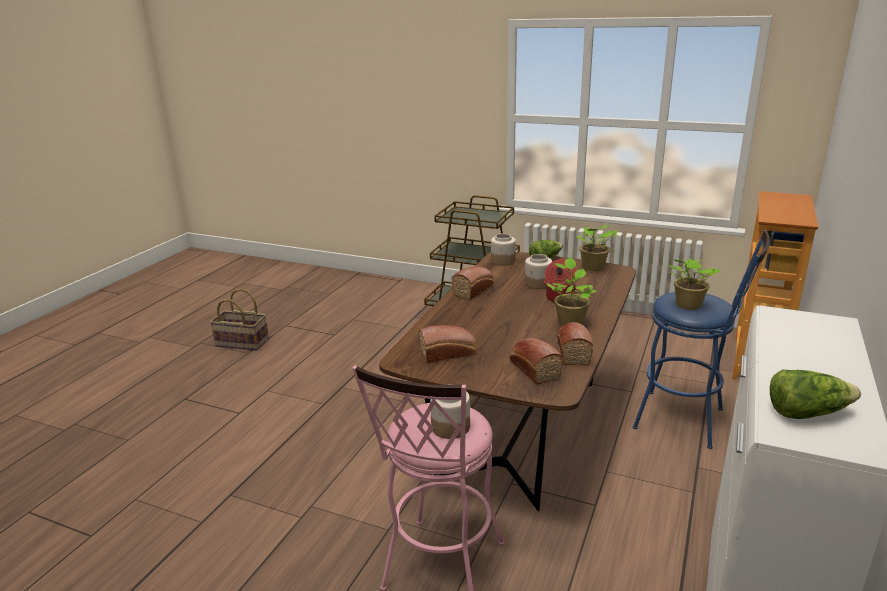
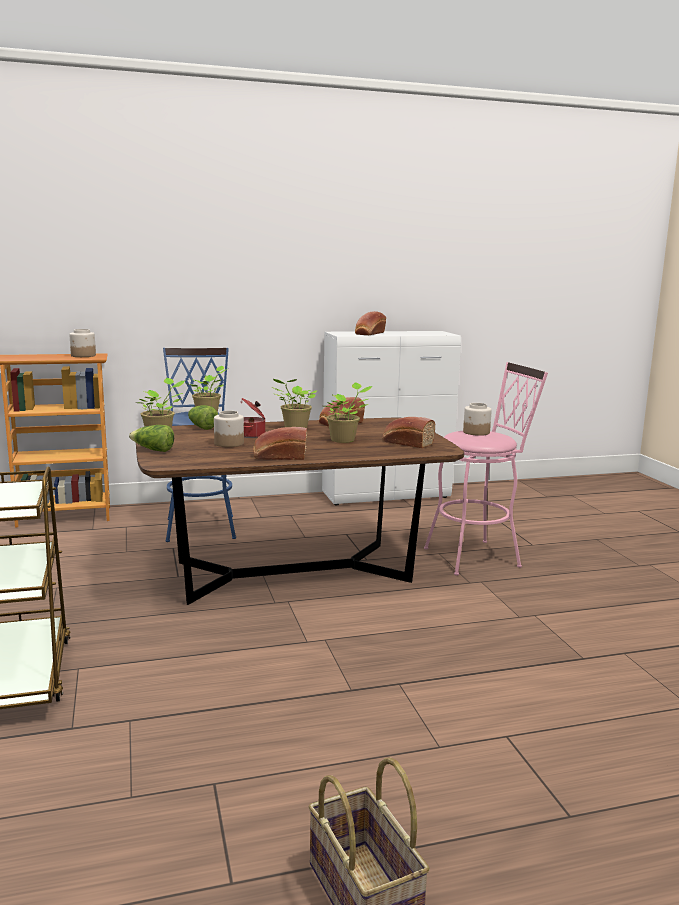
camera: 130 degrees left, 10 degrees down
(496, 329) = (344, 440): none -> potted plant
(502, 261) = (181, 461): jar -> jar (83, 355)
(533, 369) = (381, 426): bread -> bread (369, 333)
(806, 412) = (428, 333): lettuce -> lettuce (201, 427)

